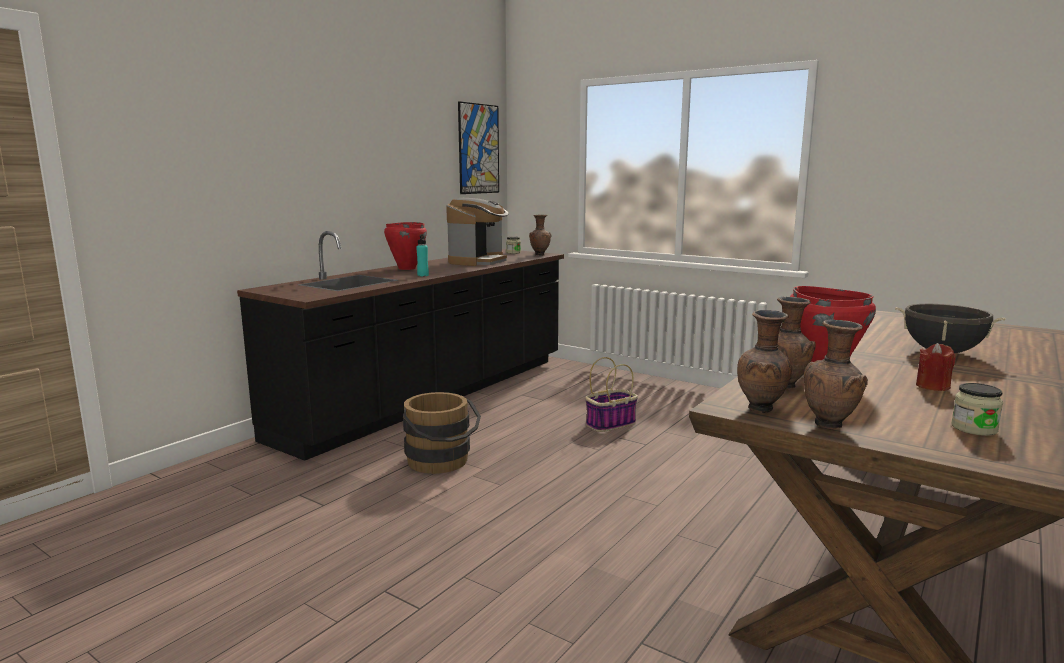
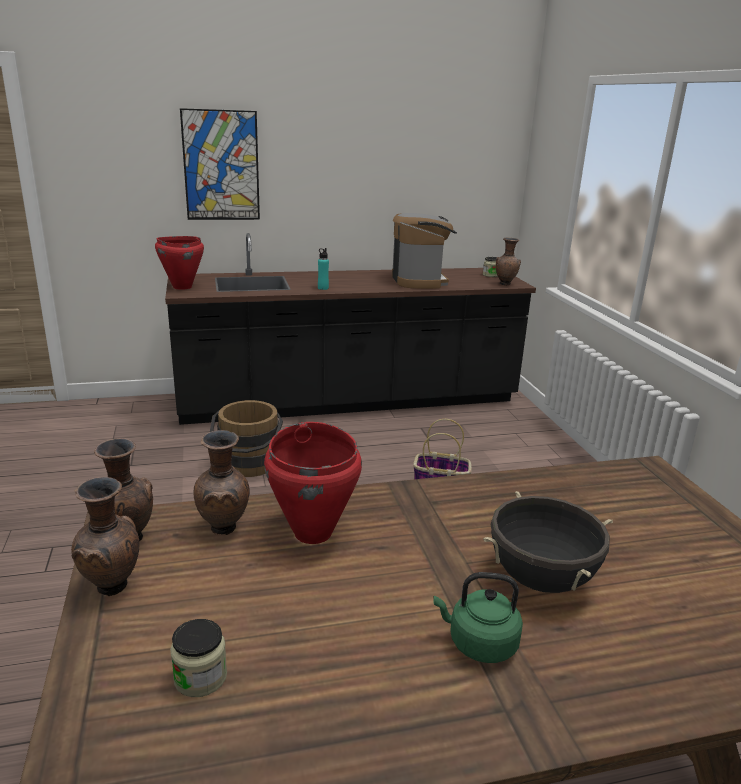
camera: 40 degrees right, 10 degrees up
(406, 268) = (337, 276): red cooking pot -> red cooking pot (182, 287)
(478, 149) = (479, 154): picture -> picture (221, 166)
(478, 261) = (419, 281): coffee machine -> coffee machine turned 75 degrees counterclockwise
(932, 386) = (352, 610): red candle -> none
(995, 376) = (478, 644): none -> green kettle

